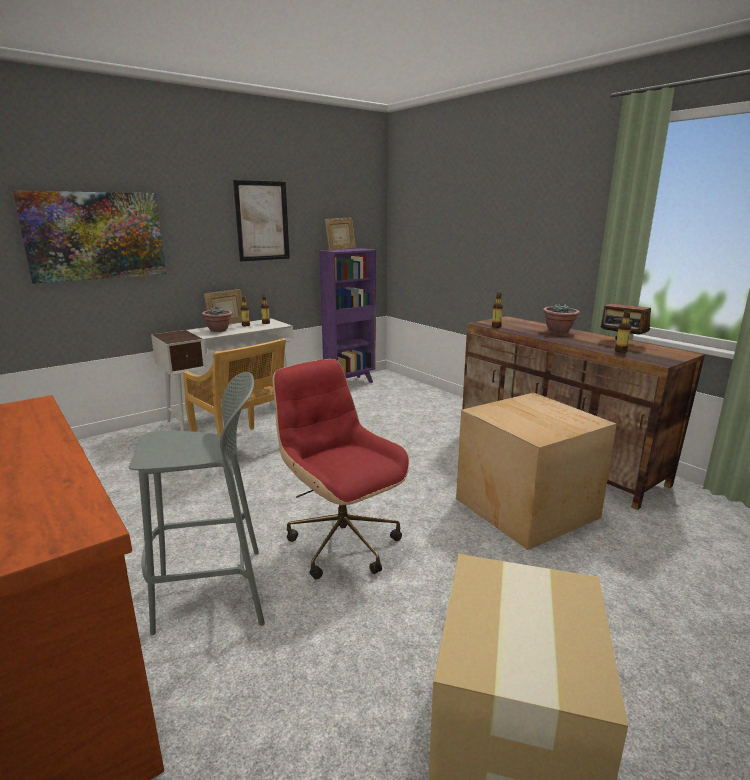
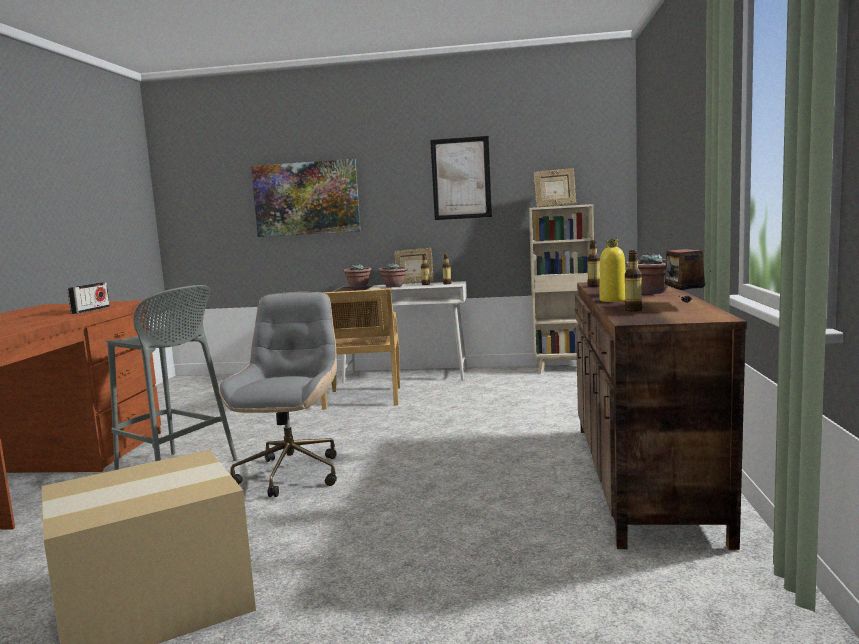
camera: 45 degrees right, 10 degrees down
(37, 430) = (90, 310): none -> radio
(176, 333) = (358, 286): none -> potted plant
(341, 542) = (293, 473): red office chair -> grey office chair
(350, 383) = (564, 369): purple bookcase -> beige bookcase
(526, 507) = (493, 503): cardboard box -> none
(569, 342) = (612, 300): none -> yellow bottle

